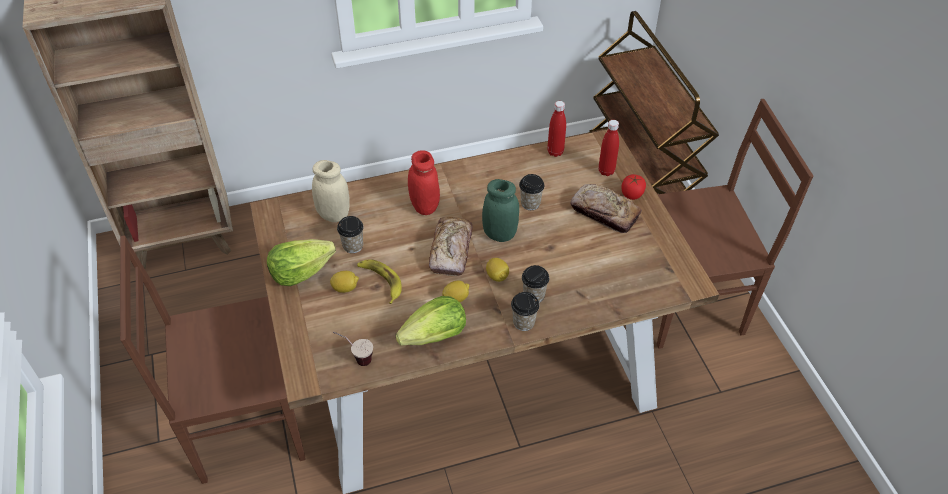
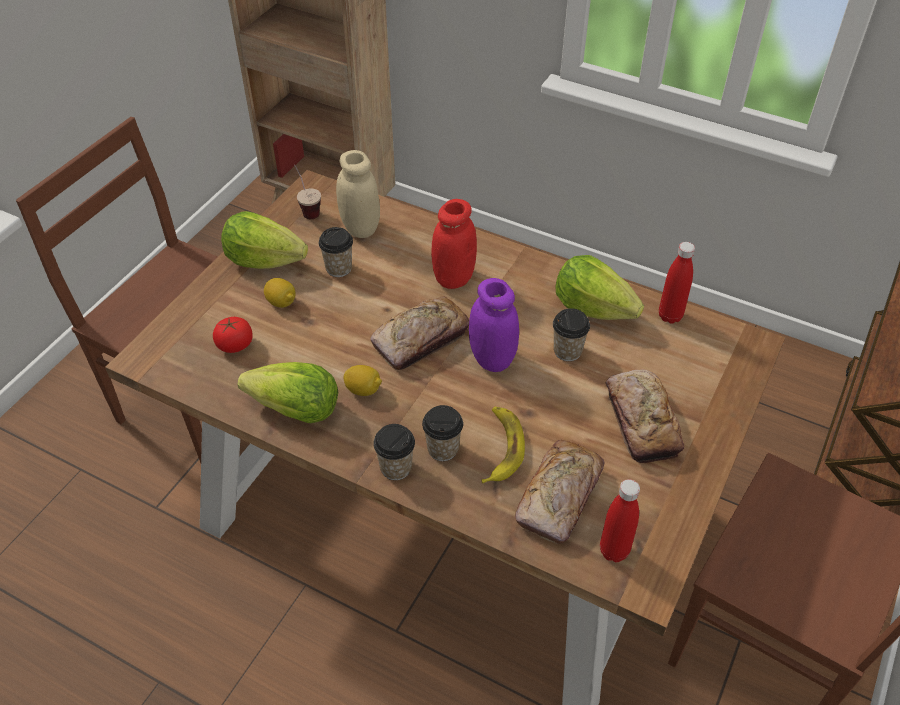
camera: 45 degrees right, 0 degrees up
(355, 358) = (205, 373): cup -> cup (307, 209)
(380, 281) = (318, 319): banana -> banana (501, 447)
(497, 276) = (432, 399): lemon -> none
(499, 234) = (492, 359): green jar -> purple jar
(515, 173) = (593, 308): none -> lettuce
(606, 171) = (706, 377): red bottle -> red bottle (614, 551)
(613, 275) = (559, 497): none -> bread
(632, 194) = (705, 425): tomato -> tomato (235, 345)

